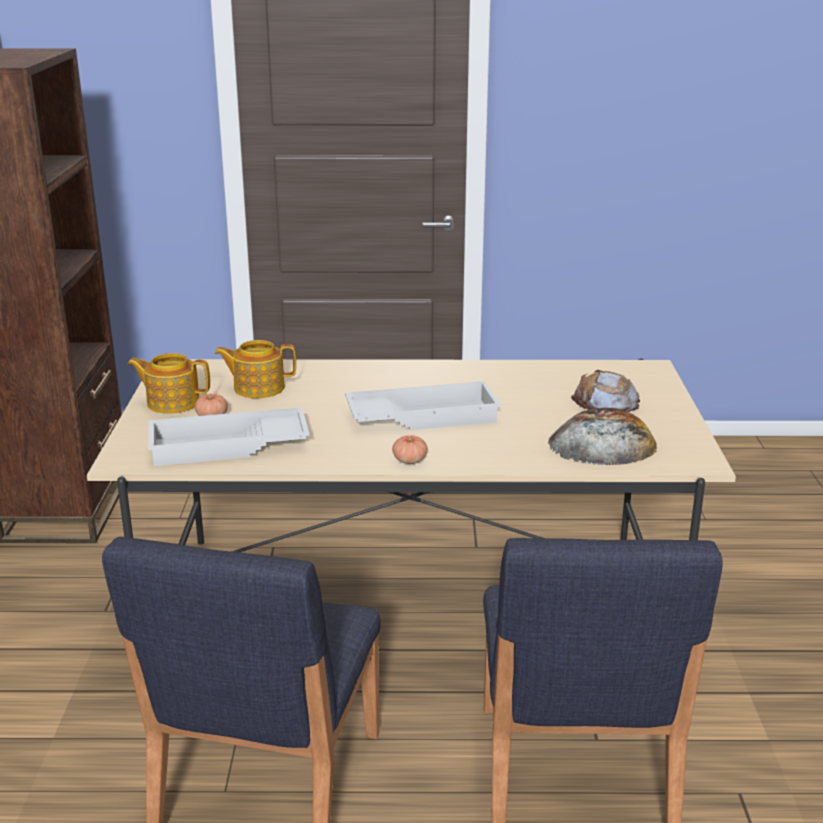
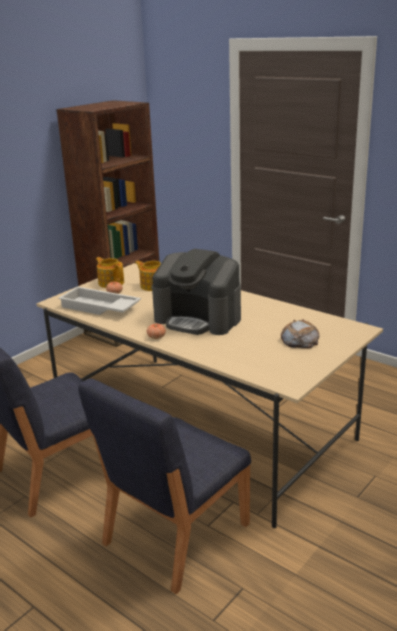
camera: 40 degrees right, 0 degrees up
(423, 416) = (198, 319): white tray -> coffee machine
(603, 443) = (258, 359): bread -> none

